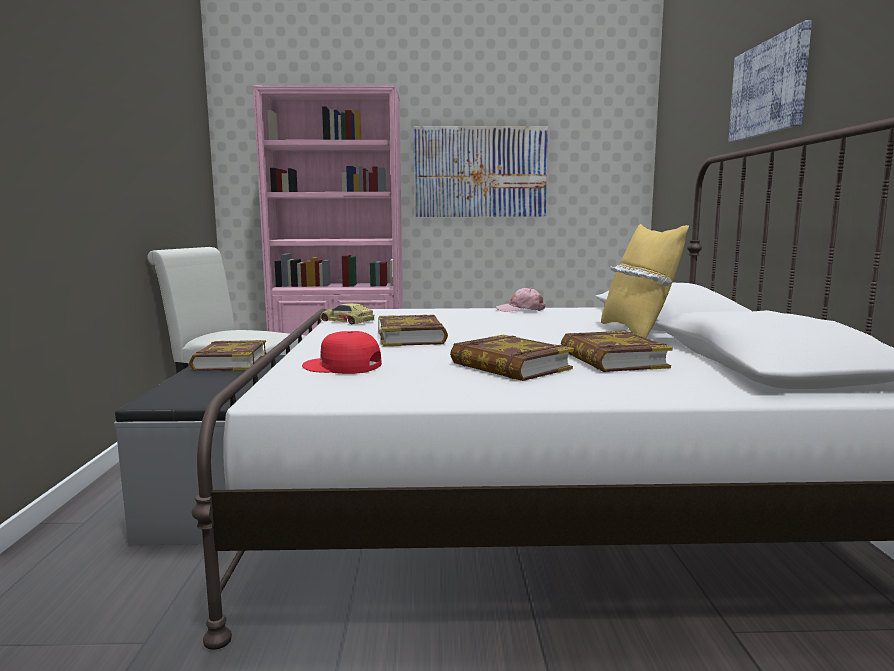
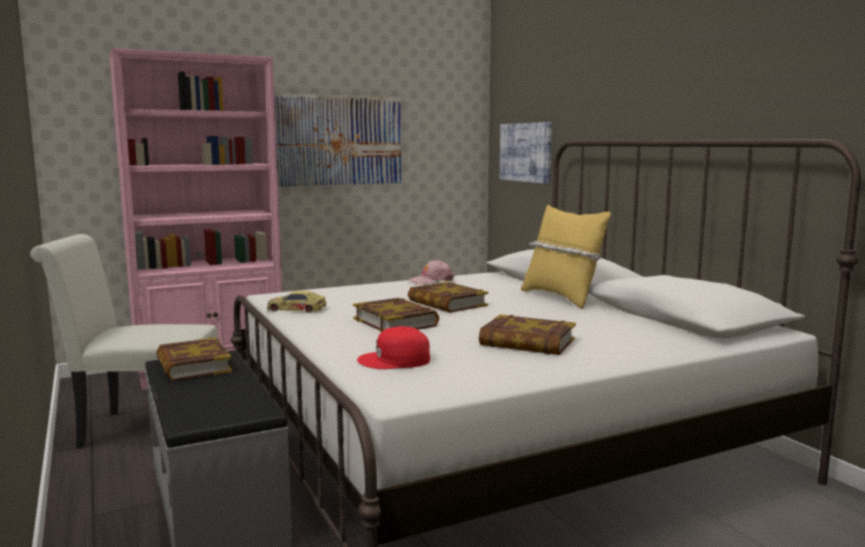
camera: 25 degrees left, 0 degrees up
(612, 360) = (587, 327): book -> book (447, 303)
(768, 88) = (623, 92): picture -> picture (526, 152)

